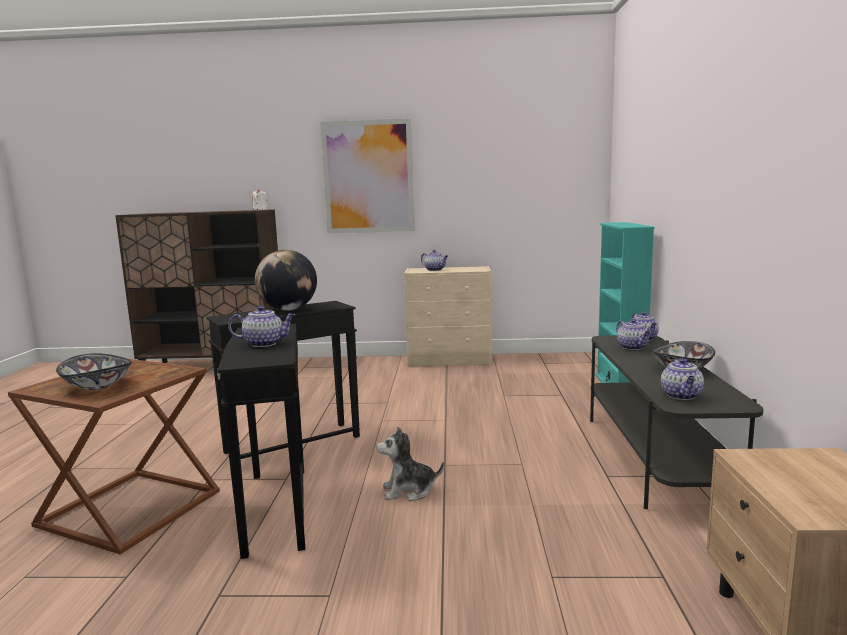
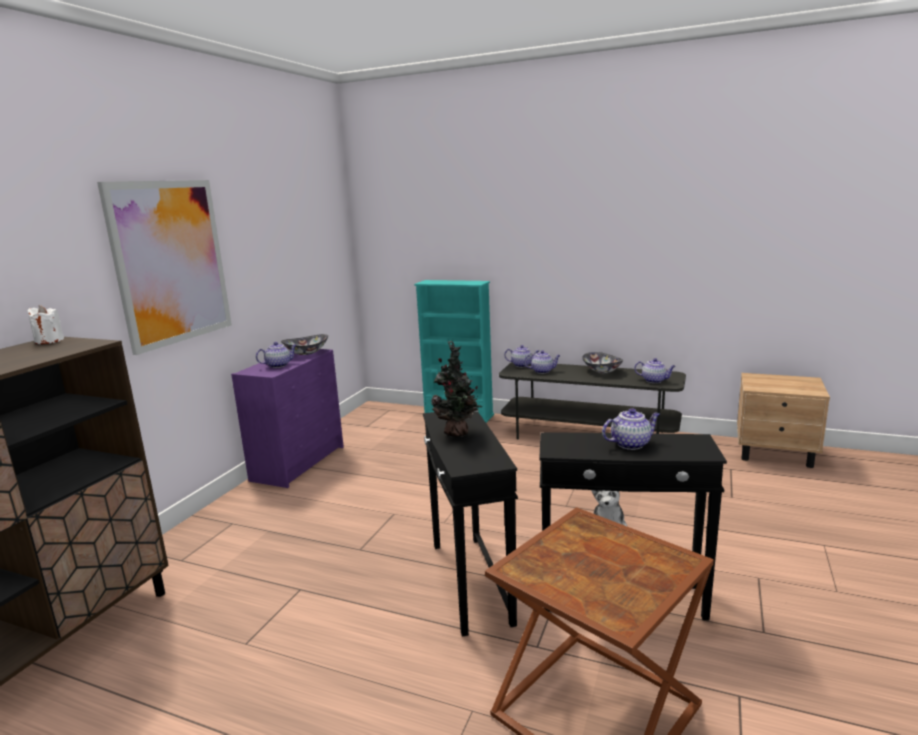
camera: 70 degrees left, 5 degrees up
(96, 386) = (628, 571): bowl -> bowl (306, 353)
(265, 343) = (631, 444): teapot -> teapot turned 60 degrees clockwise
(288, 310) = (458, 434): globe -> potted plant
(450, 360) = (299, 462): beige dresser -> purple dresser

